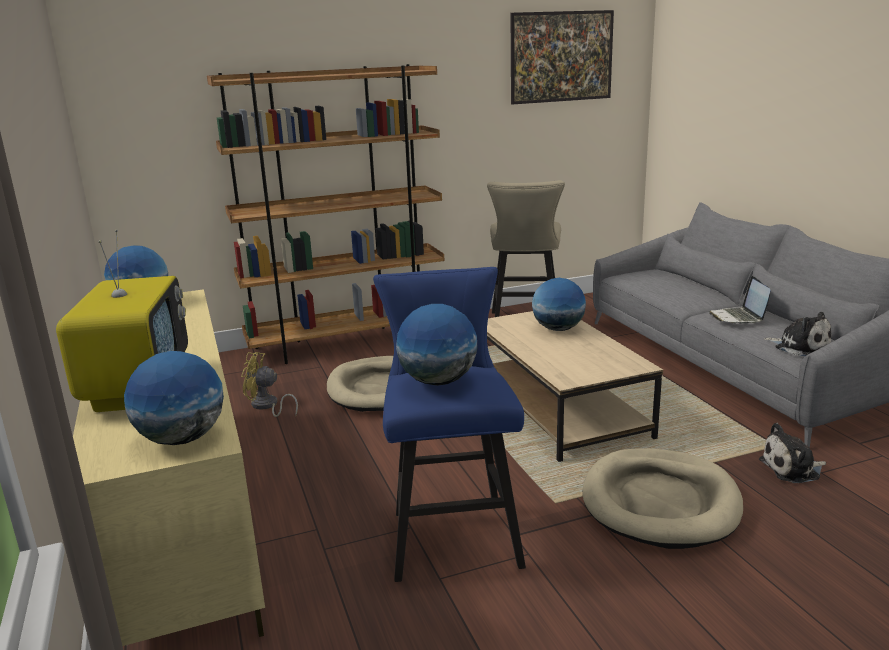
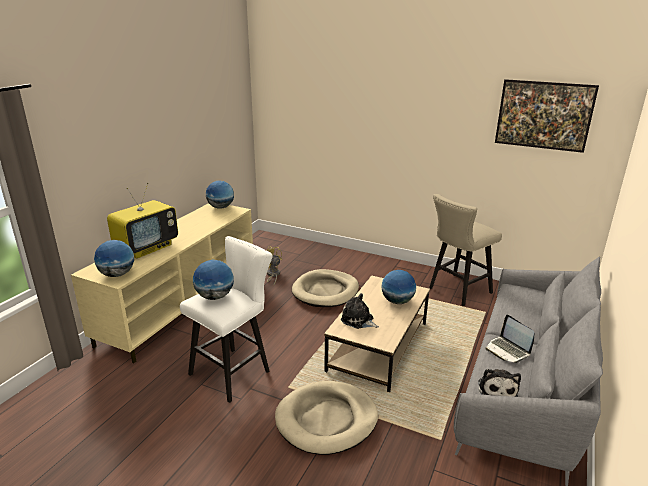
camera: 45 degrees right, 5 degrees up
(348, 343) = (354, 258): brown bookcase -> none
(452, 533) = (234, 371): blue stool -> white stool
(738, 317) = (507, 350): laptop -> laptop turned 75 degrees counterclockwise
(792, 469) = (422, 456): plush toy -> plush toy (358, 320)

